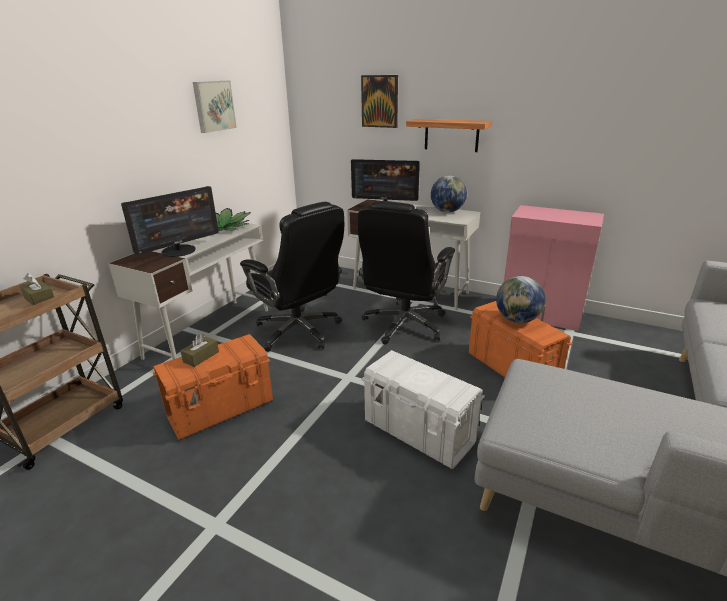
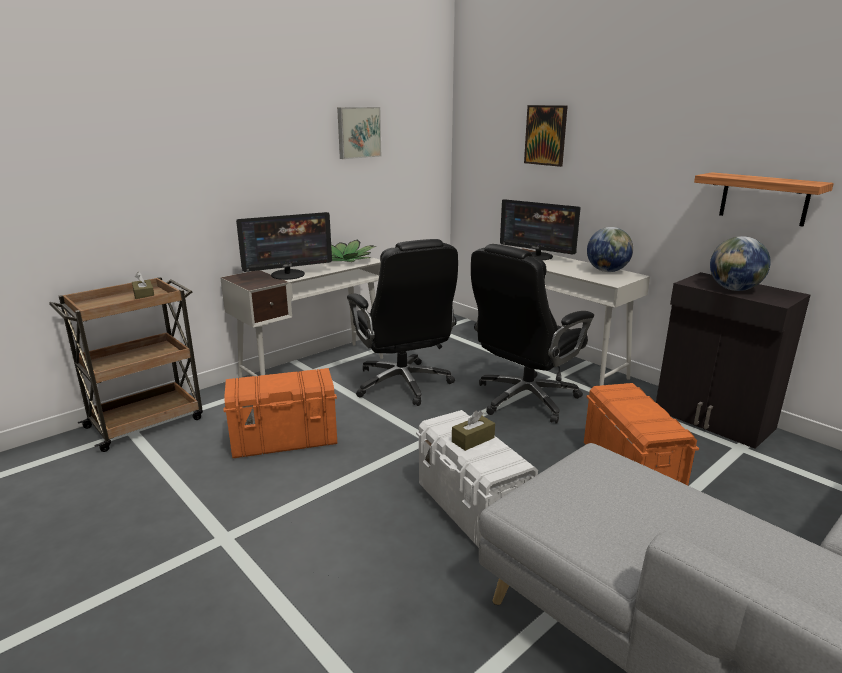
camera: 20 degrees right, 5 degrees down
(201, 357) = (271, 379): brown tissue box -> brown tissue box (473, 440)
(451, 135) = (622, 178): shelf -> shelf (764, 199)
(517, 320) = (637, 408): globe -> globe (734, 289)
(541, 314) = (713, 420): pink cabinet -> black cabinet

